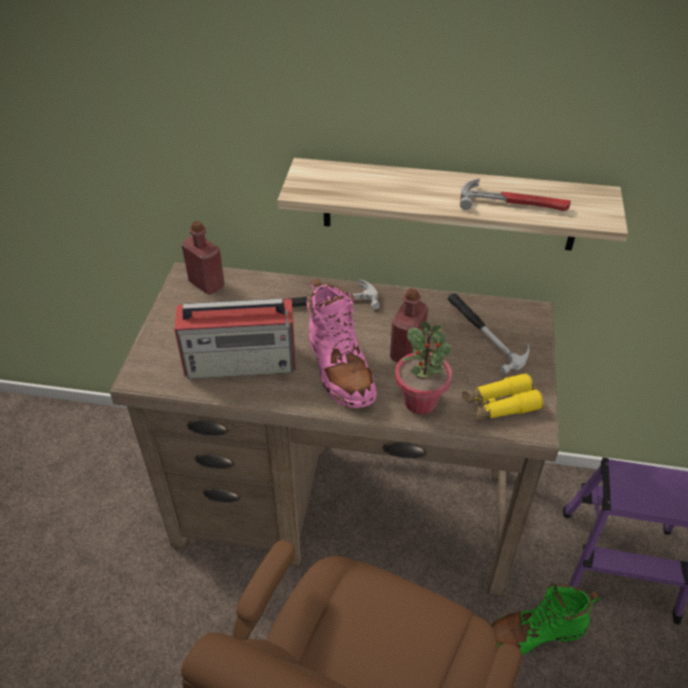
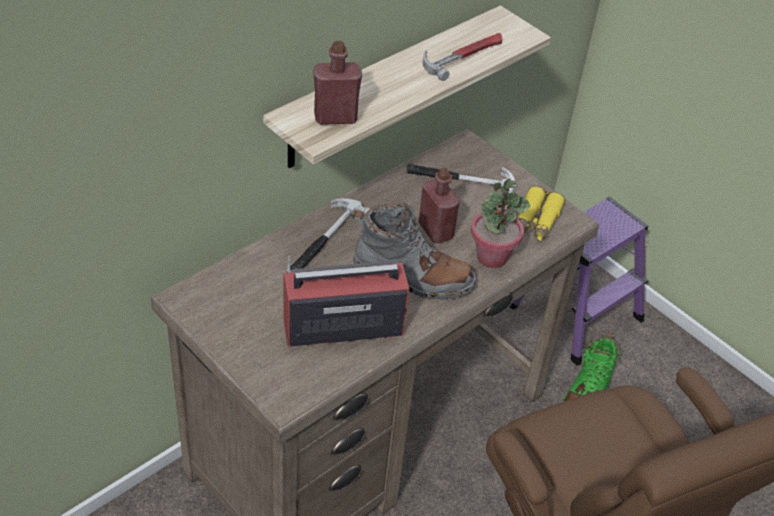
camera: 55 degrees left, 0 degrees up
(206, 284) = (213, 293): red bottle -> red bottle (335, 117)
(242, 361) = (341, 327): radio -> radio turned 135 degrees counterclockwise
(339, 368) = (412, 277): pink boot -> grey boot

